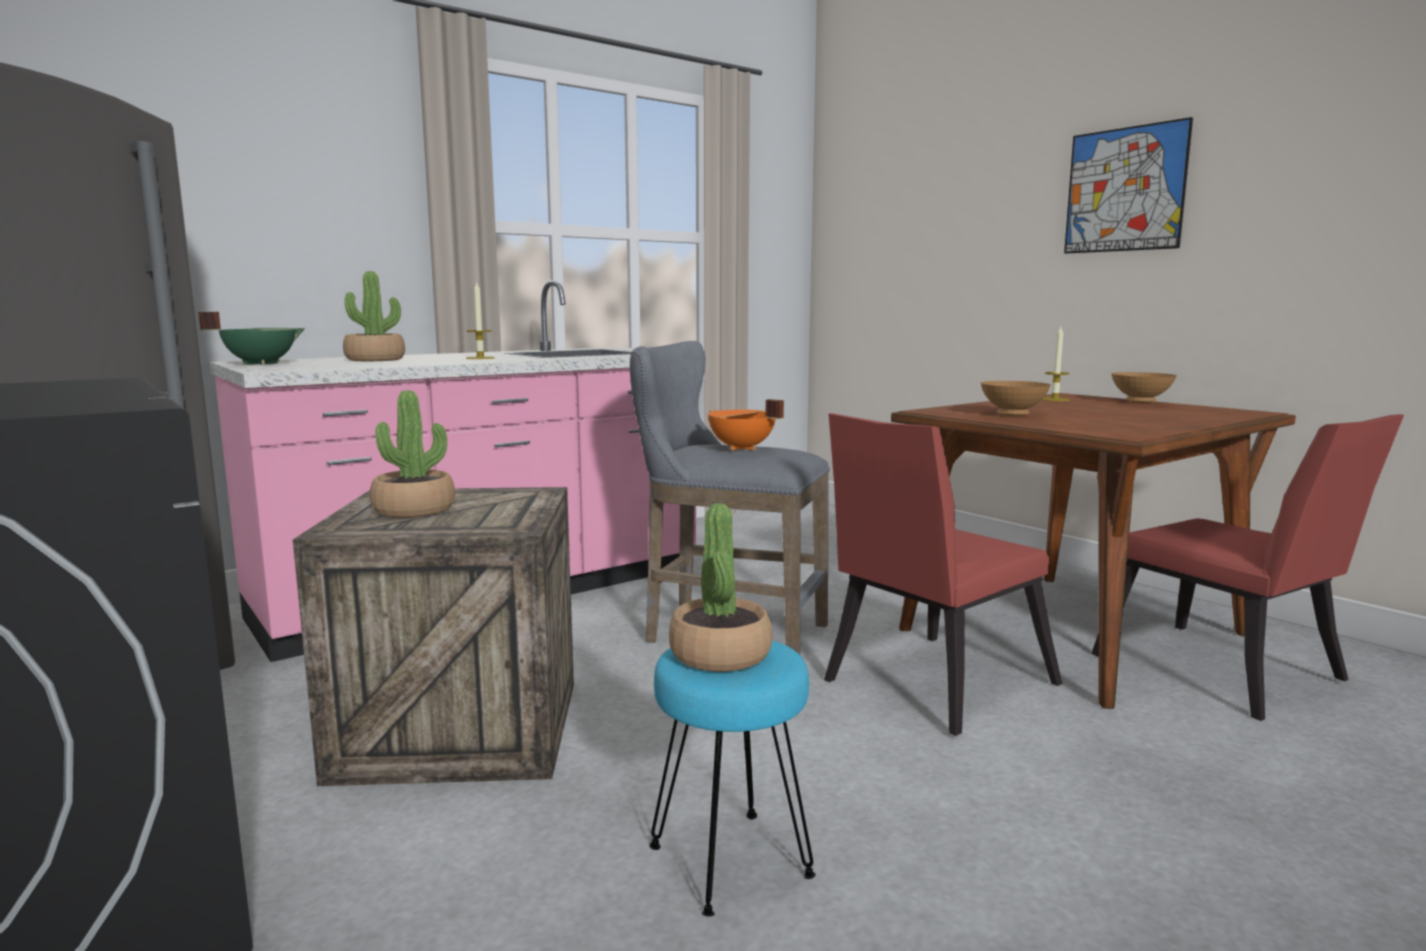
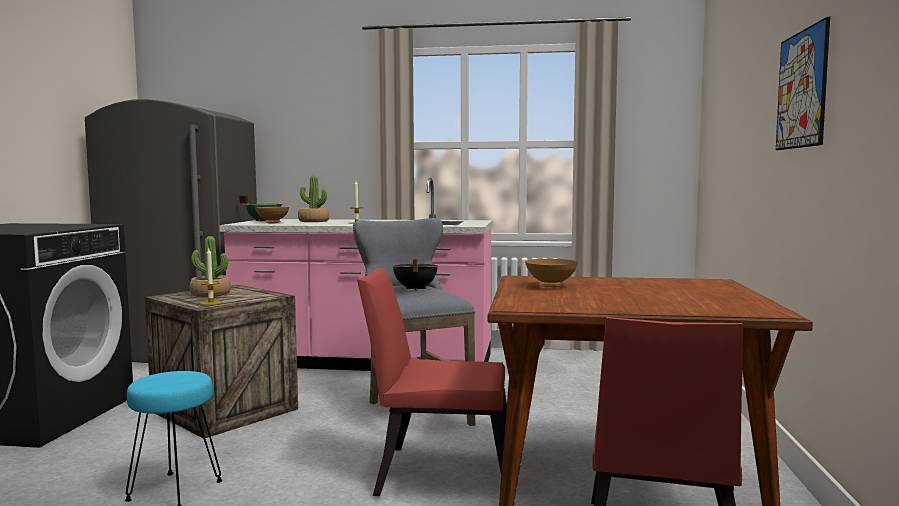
camera: 45 degrees right, 5 degrees down
(720, 655) = (169, 377): potted plant -> none
(741, 448) = (414, 289): orange cooking pot -> black cooking pot
(1055, 399) = (676, 282): candle -> candle (211, 303)
(1139, 402) = (731, 292): brown bowl -> brown bowl (272, 223)

